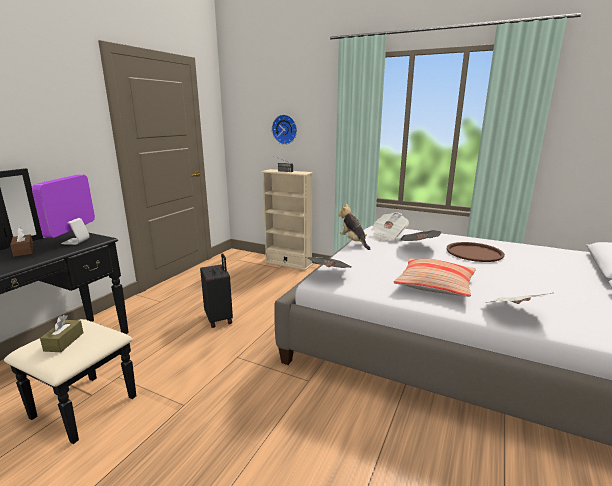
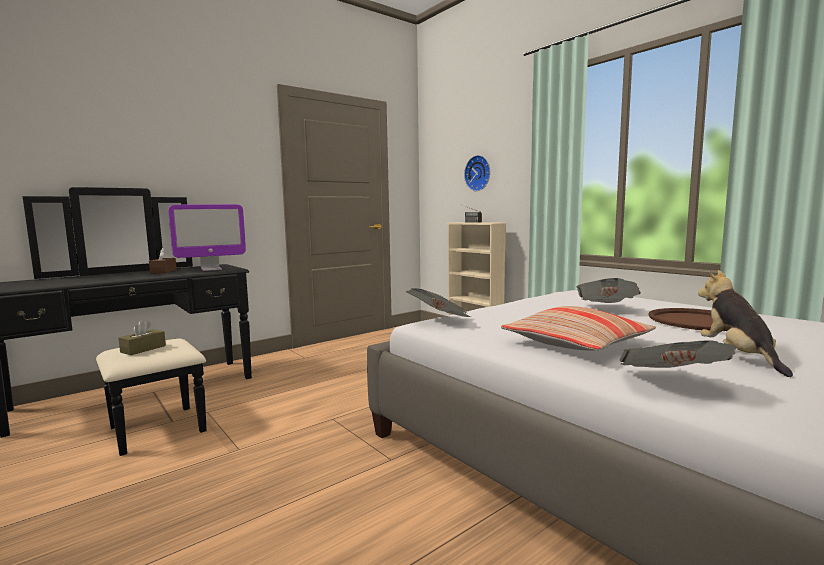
camera: 25 degrees right, 10 degrees down
(76, 241) = (211, 269): monitor -> monitor turned 150 degrees counterclockwise
(219, 318) = (348, 381): black suitcase -> none
(353, 242) = (518, 299): plush toy -> plush toy (738, 356)
(387, 236) = (574, 298): newspaper -> none

